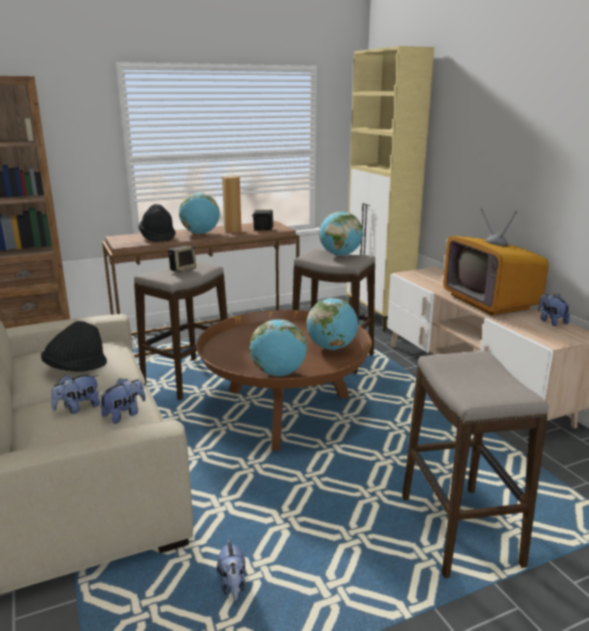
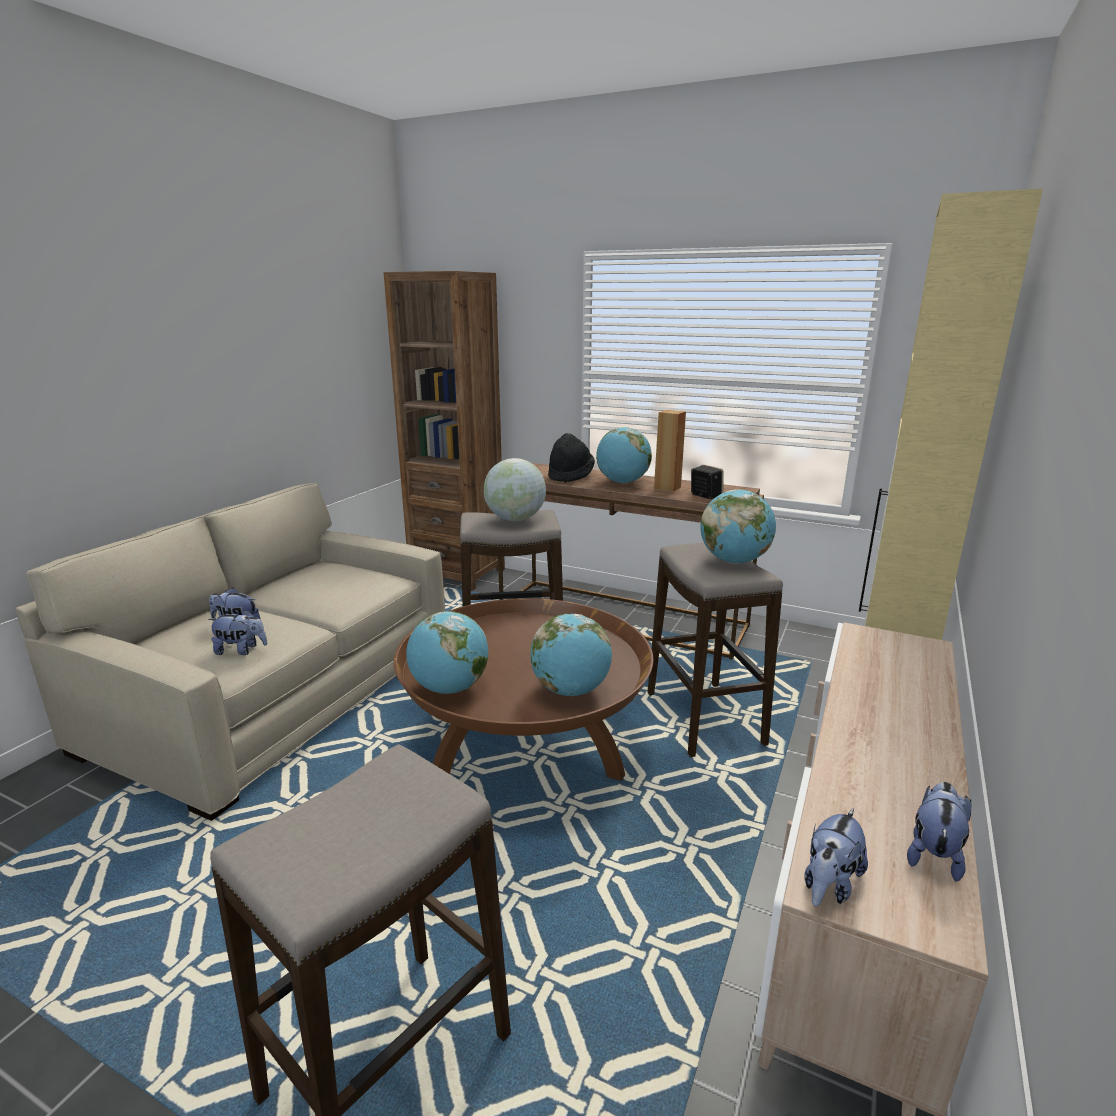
camera: 50 degrees right, 0 degrees up
(76, 369) = (315, 591): black hat -> none
(183, 269) = (515, 519): speaker -> globe
(232, 584) = (159, 888): plush toy -> plush toy (829, 884)
(489, 302) = (895, 746): television -> none

